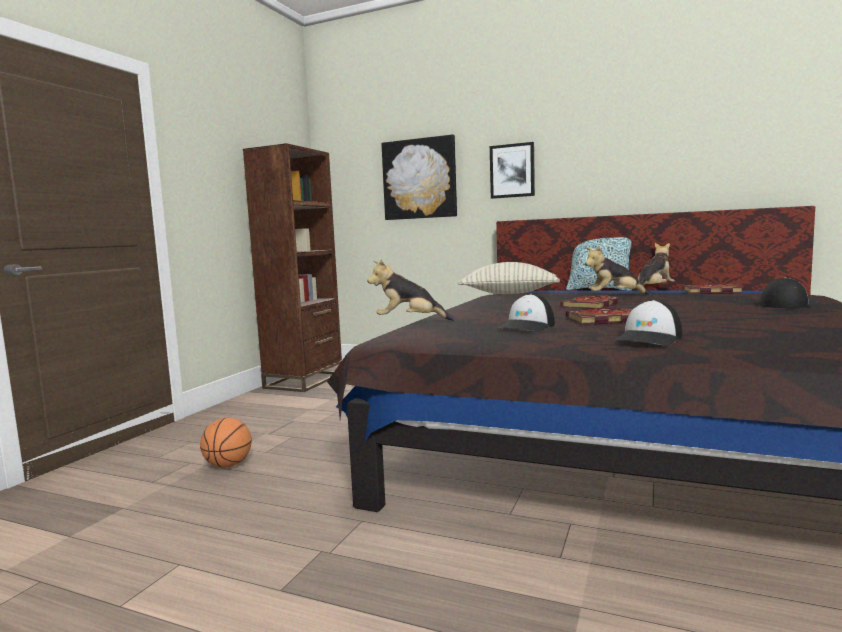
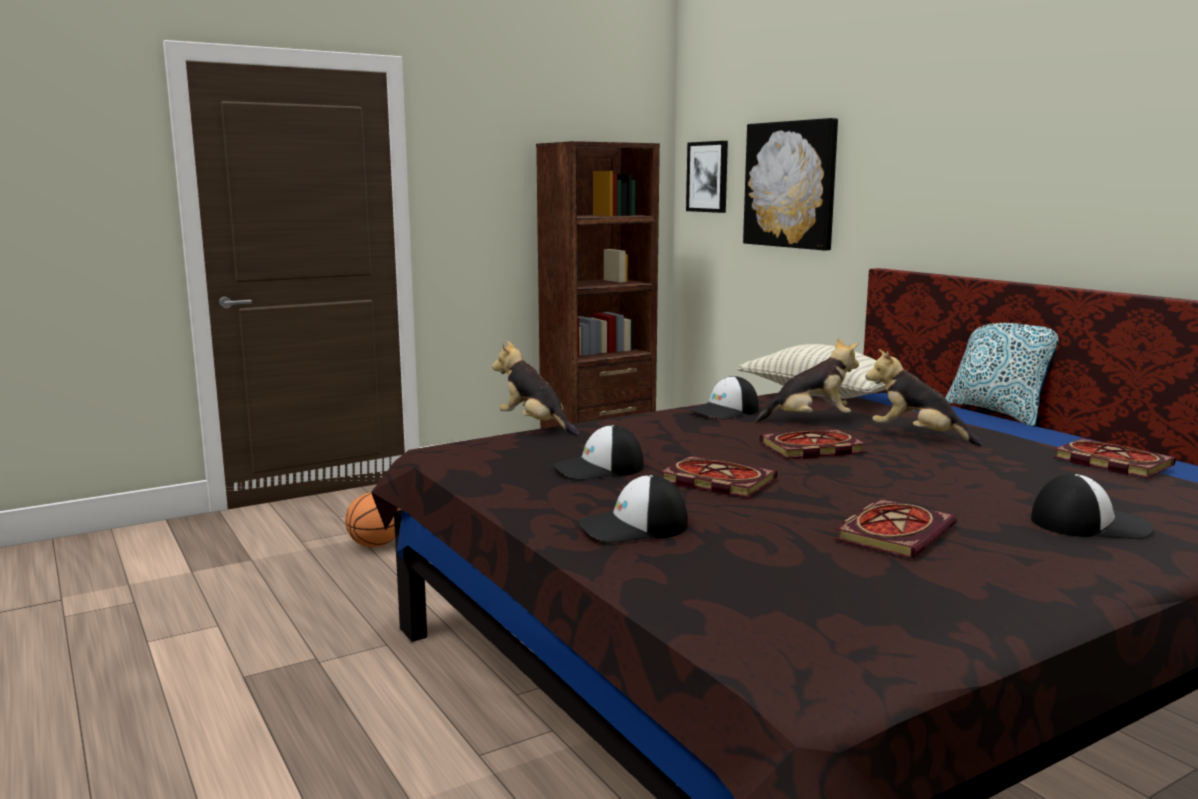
camera: 35 degrees right, 5 degrees up
(492, 302) = (725, 411): none -> cap
(512, 171) = (909, 185): picture -> picture (708, 177)
(654, 289) = (1059, 433): plush toy -> plush toy (810, 420)
(748, 318) = (894, 532): none -> book

